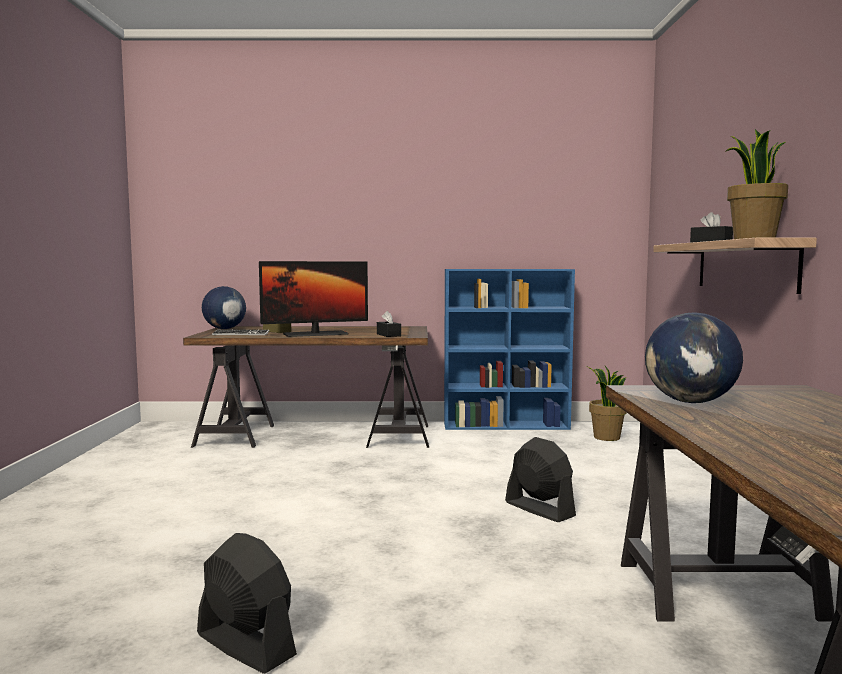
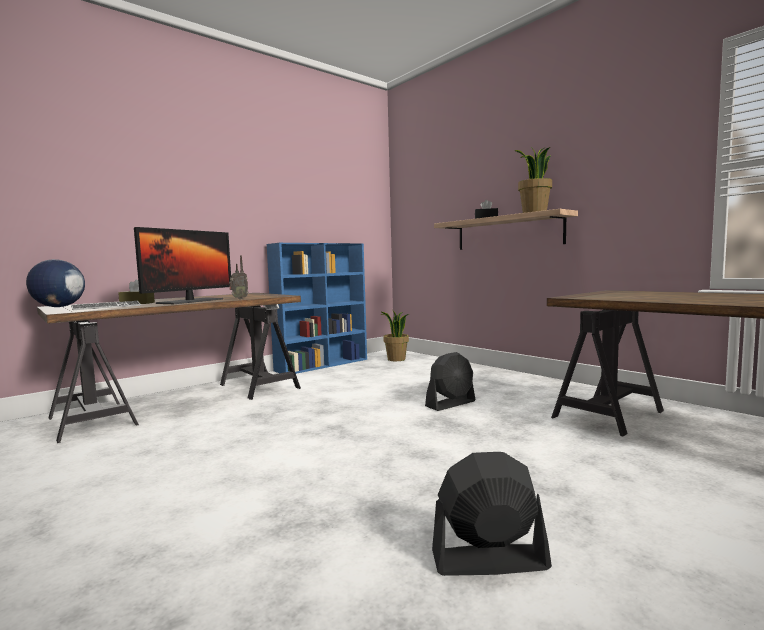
camera: 40 degrees left, 0 degrees up
(360, 335) = (239, 298): none -> radio
(388, 335) = (261, 297): black tissue box -> none
(539, 509) = (451, 404): black fan -> black fan turned 135 degrees clockwise
(691, 402) = (620, 297): globe -> none

